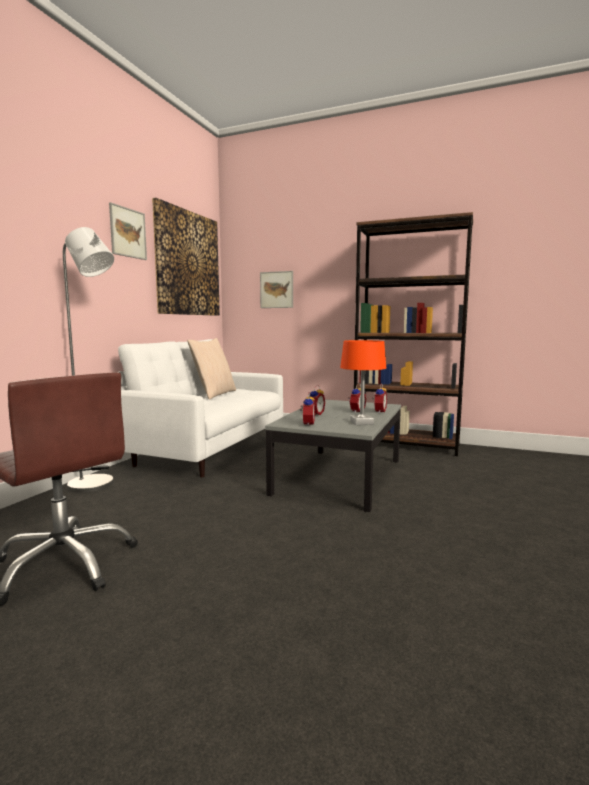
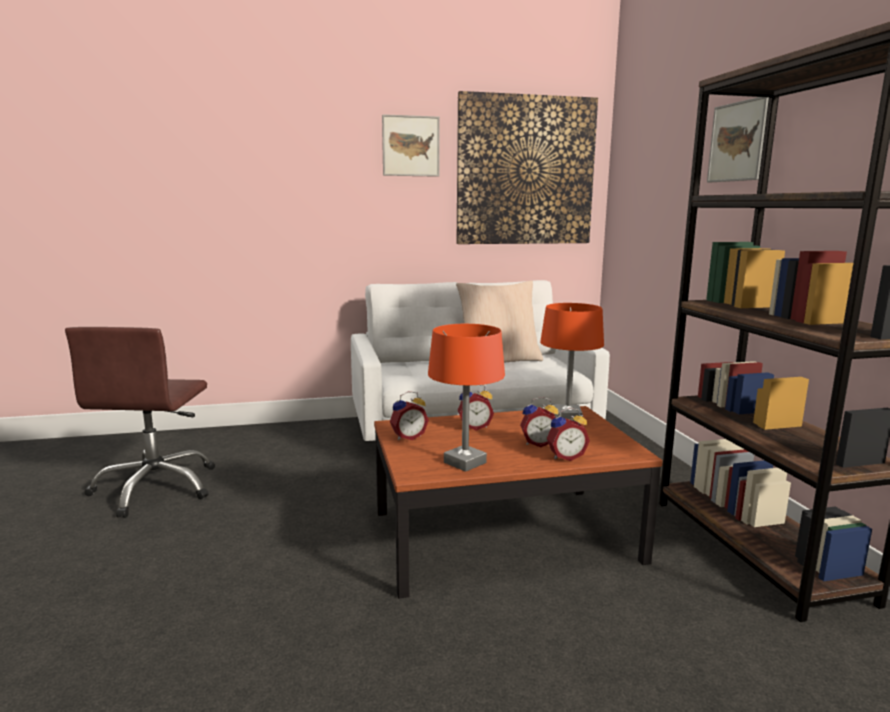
camera: 55 degrees right, 5 degrees up
(97, 485) = (314, 432): grey floor lamp -> none
(276, 289) = (656, 205): picture -> picture (737, 142)
(329, 403) = (567, 416): none -> orange table lamp
(339, 476) = (504, 536): grey coffee table -> brown coffee table

